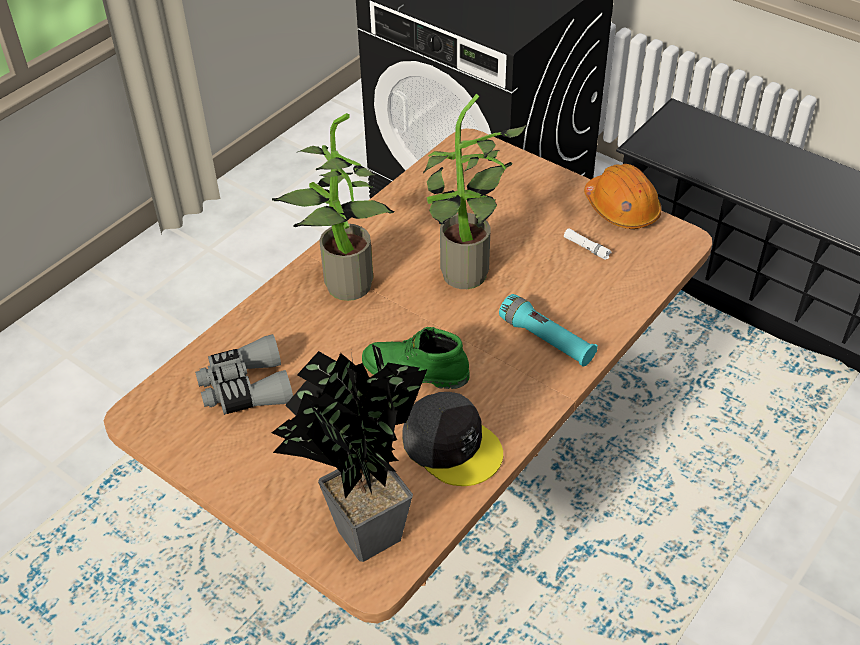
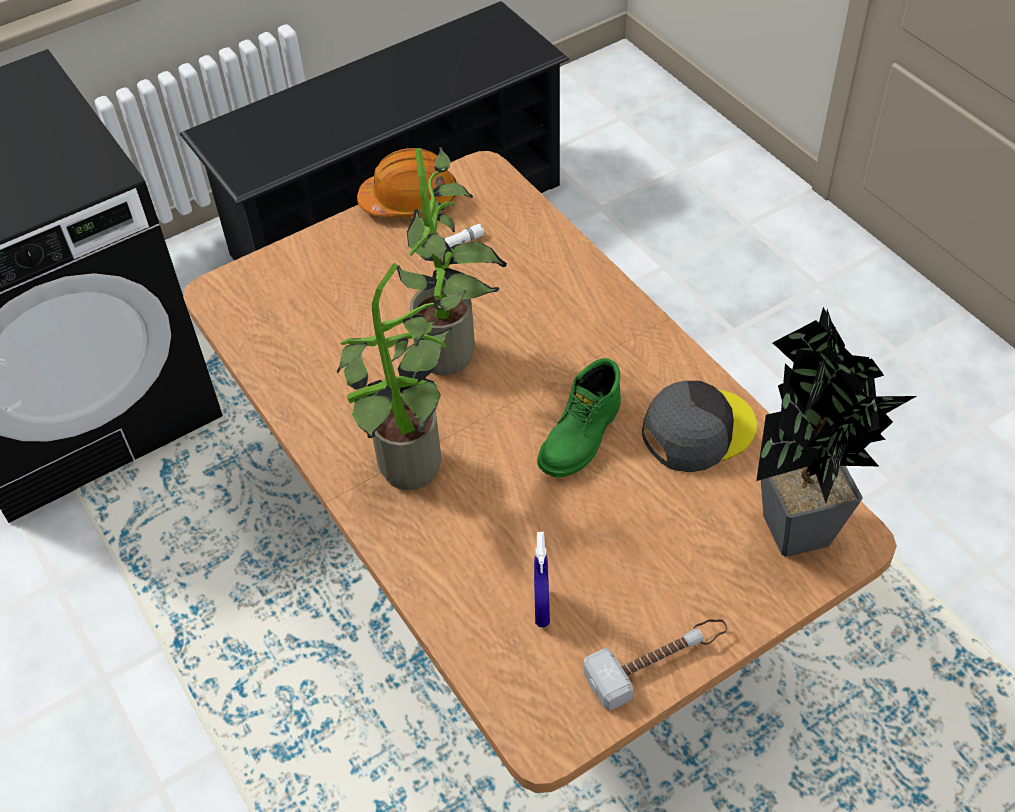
camera: 70 degrees left, 5 degrees up
(216, 466) = (658, 661): none -> hammer
(245, 388) = (542, 608): grey binoculars -> blue spray bottle
(546, 340) = (578, 315): turquoise flashlight -> none

